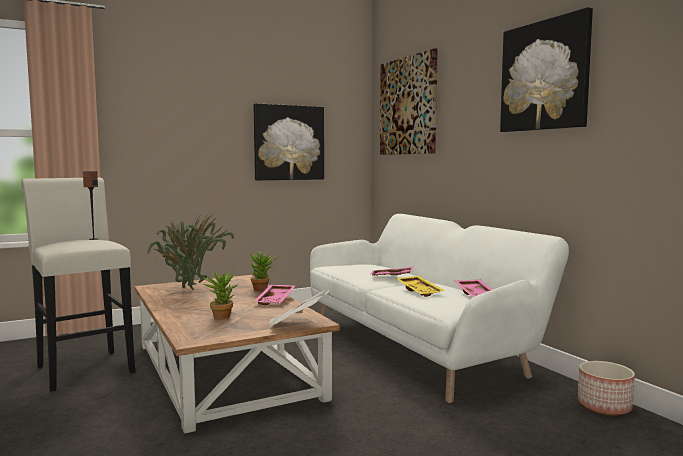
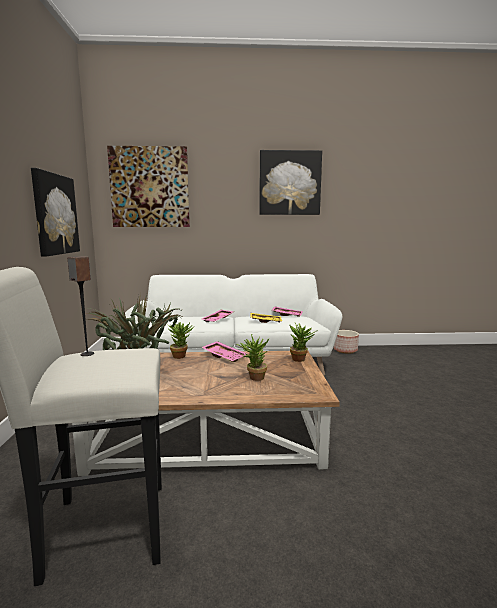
camera: 65 degrees left, 5 degrees up
(296, 325) = (301, 359): newspaper -> potted plant

